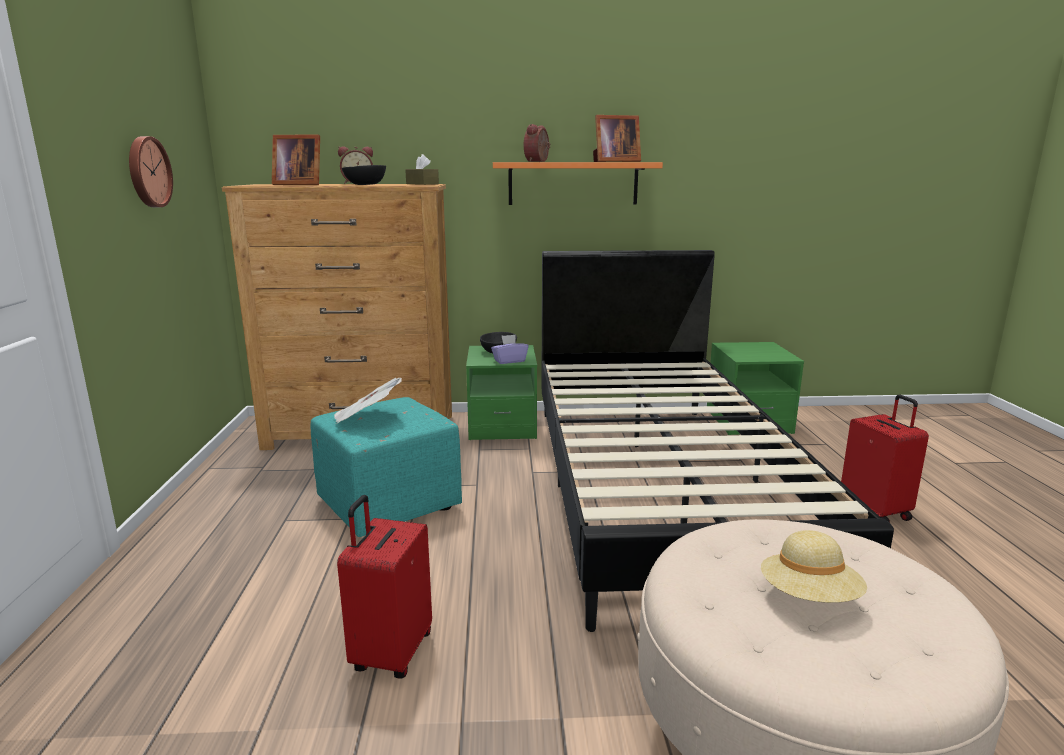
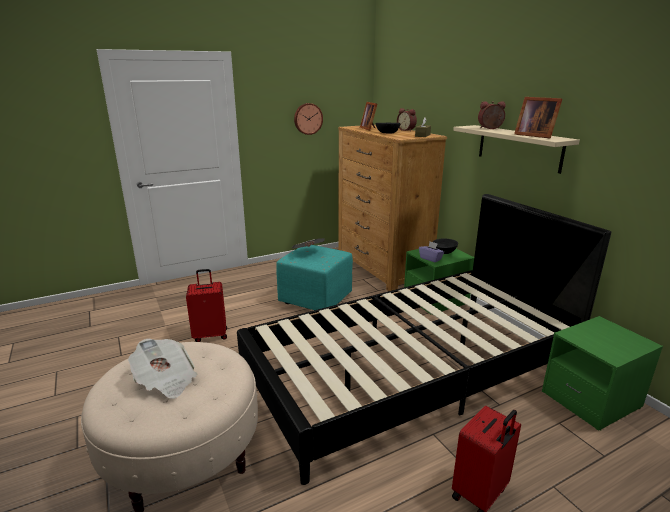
camera: 65 degrees right, 5 degrees up
(573, 183) = (519, 148): orange shelf -> beige shelf
(809, 597) = (166, 381): beige hat -> newspaper

